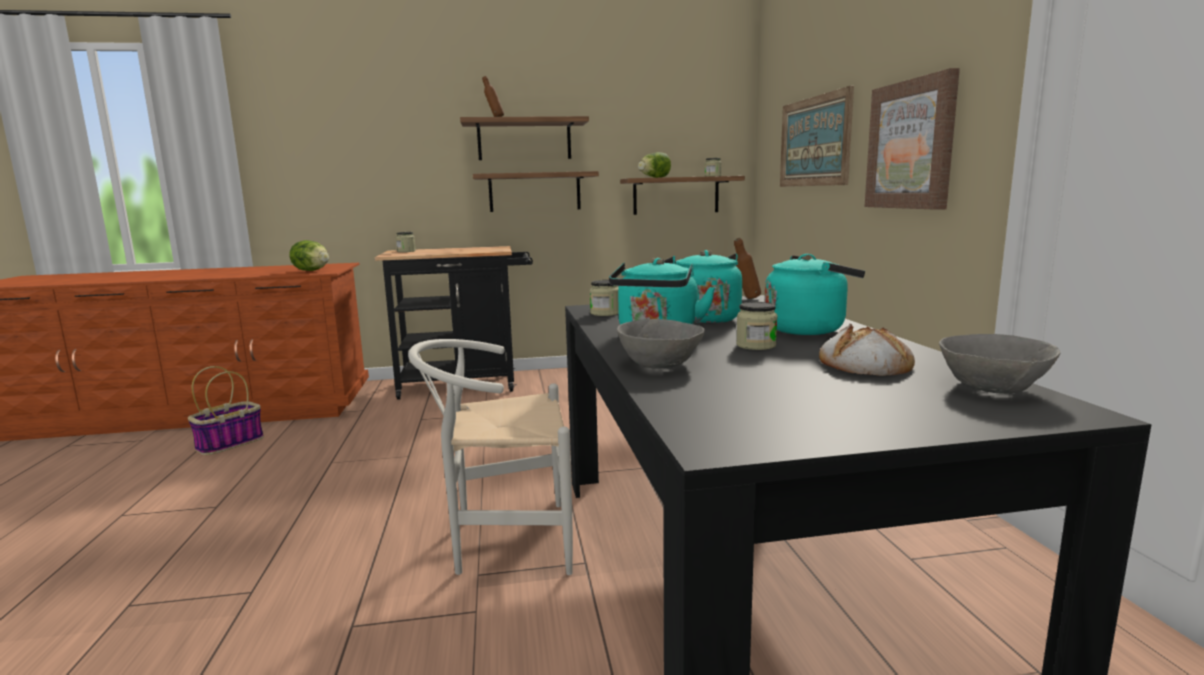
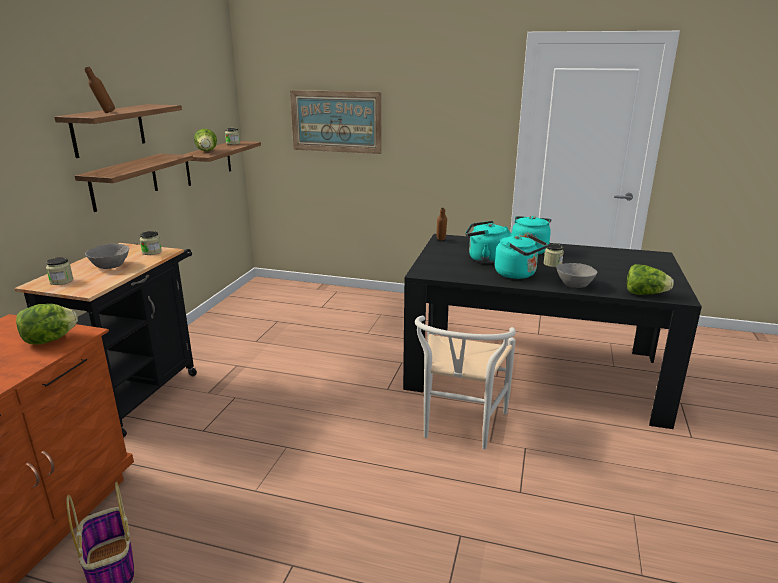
camera: 65 degrees left, 10 degrees up
(605, 313) = (445, 273): jar -> jar (151, 252)
(689, 411) = (645, 294): none -> lettuce
(864, 364) = (594, 258): bread -> none
(911, 145) = (441, 135): picture -> none
(990, 387) = (632, 254): grey bowl -> grey bowl (109, 266)

